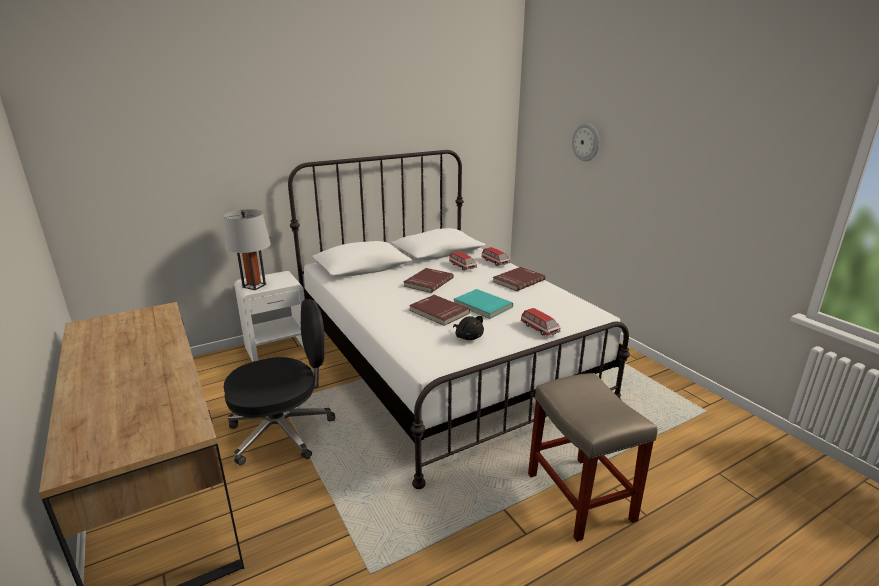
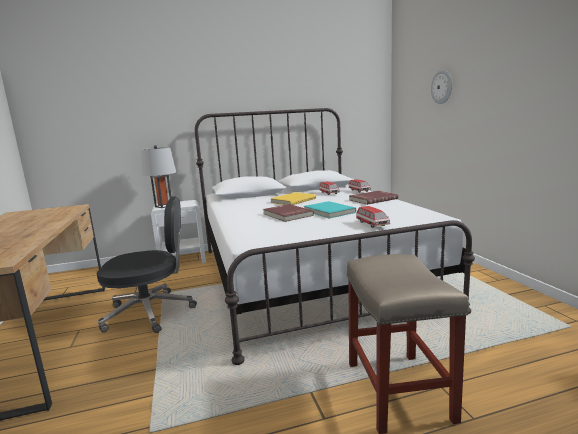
camera: 15 degrees right, 10 degrees down
(428, 282) = (292, 200): red book -> yellow book
(468, 337) = (300, 227): black plush toy -> none

